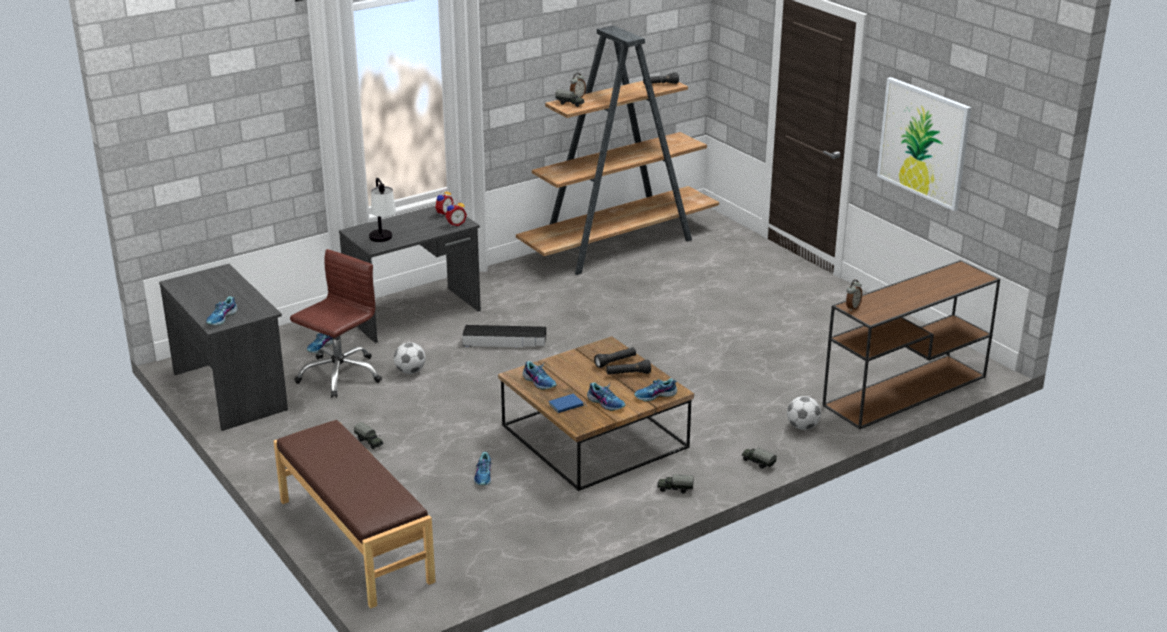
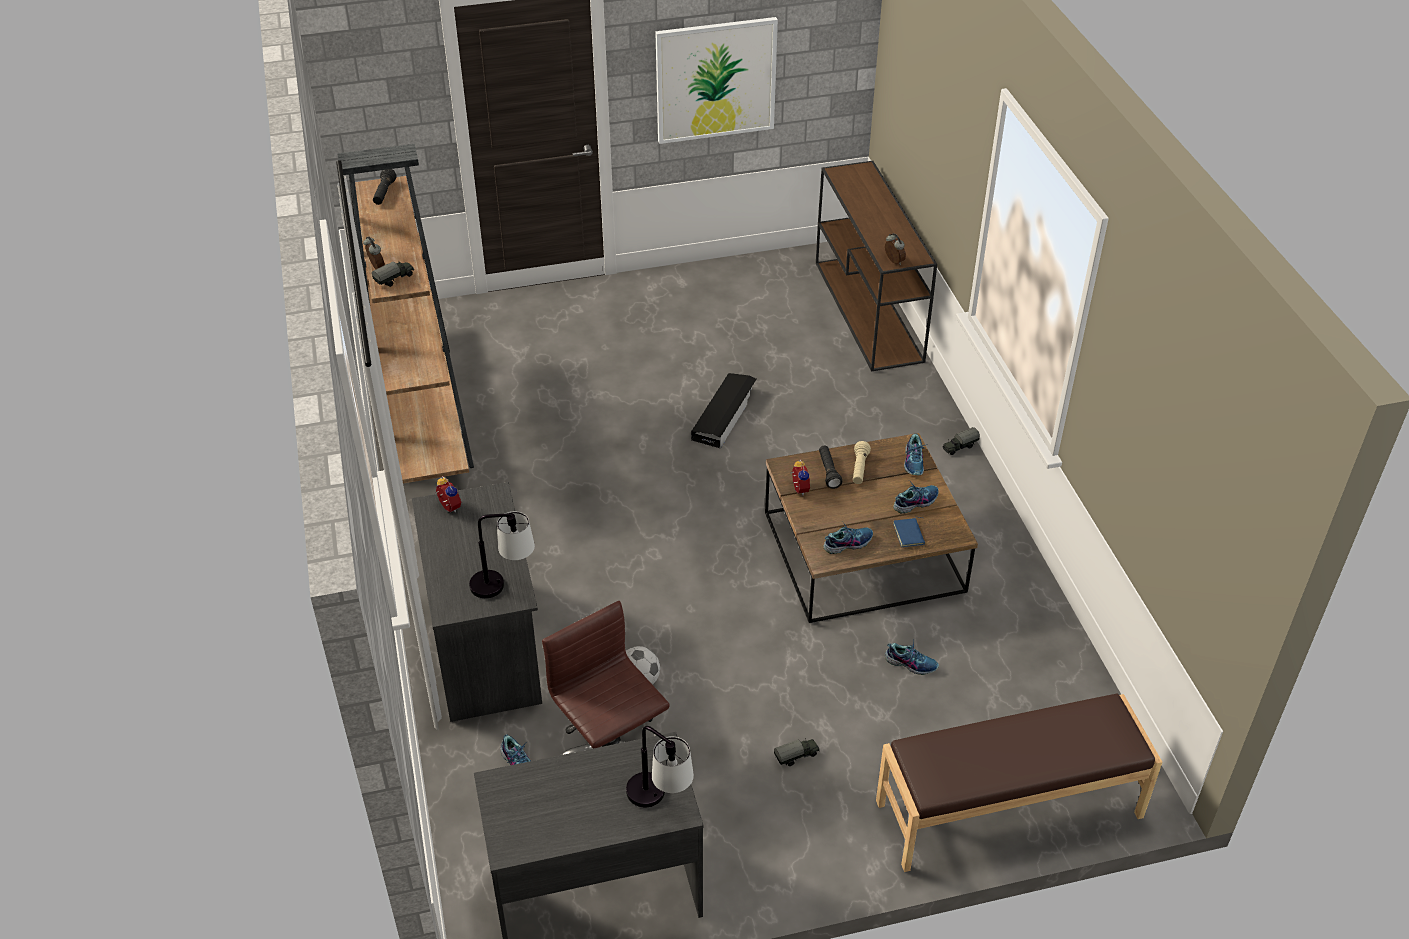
camera: 70 degrees left, 15 degrees up
(222, 318) = (660, 802): shoe -> table lamp
(455, 224) = (491, 503): alarm clock -> alarm clock (798, 489)
(505, 341) = (608, 574): black storage box -> black storage box (724, 414)
(628, 374) = (859, 469): black flashlight -> beige flashlight
(675, 489) = (988, 519): toy truck -> none
(802, 427) = (905, 397): football -> none

